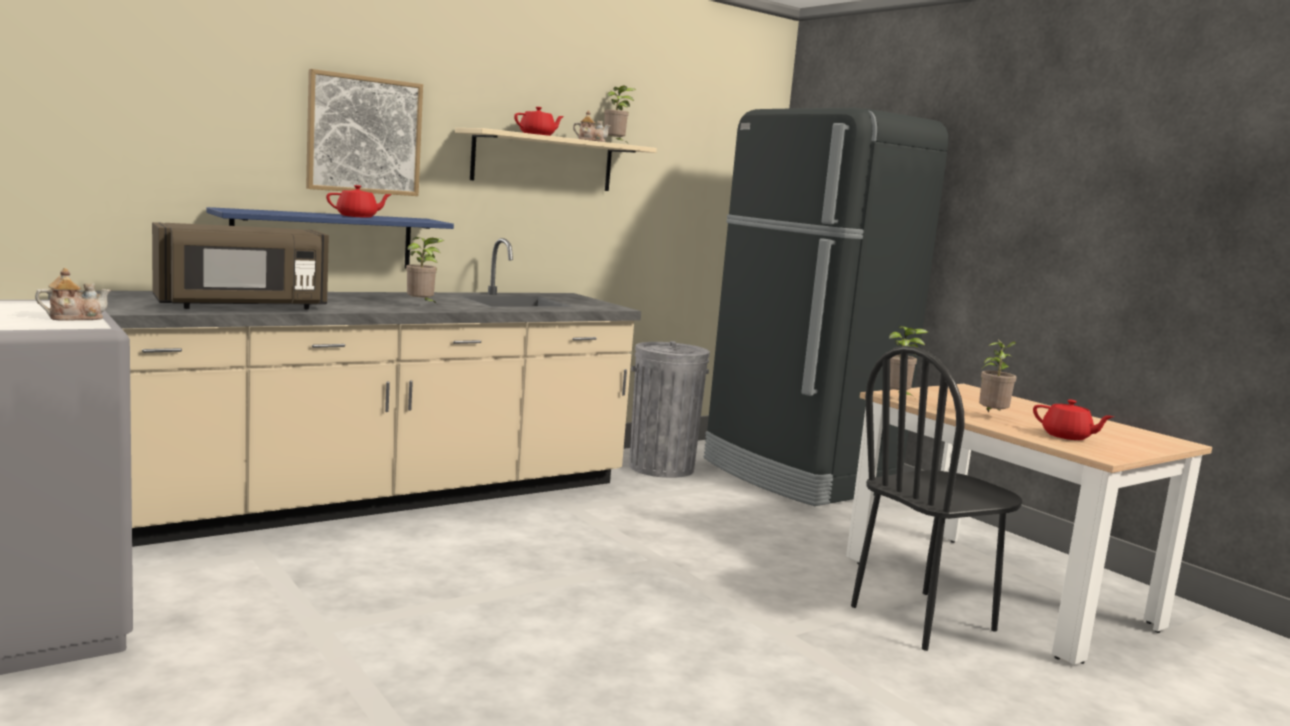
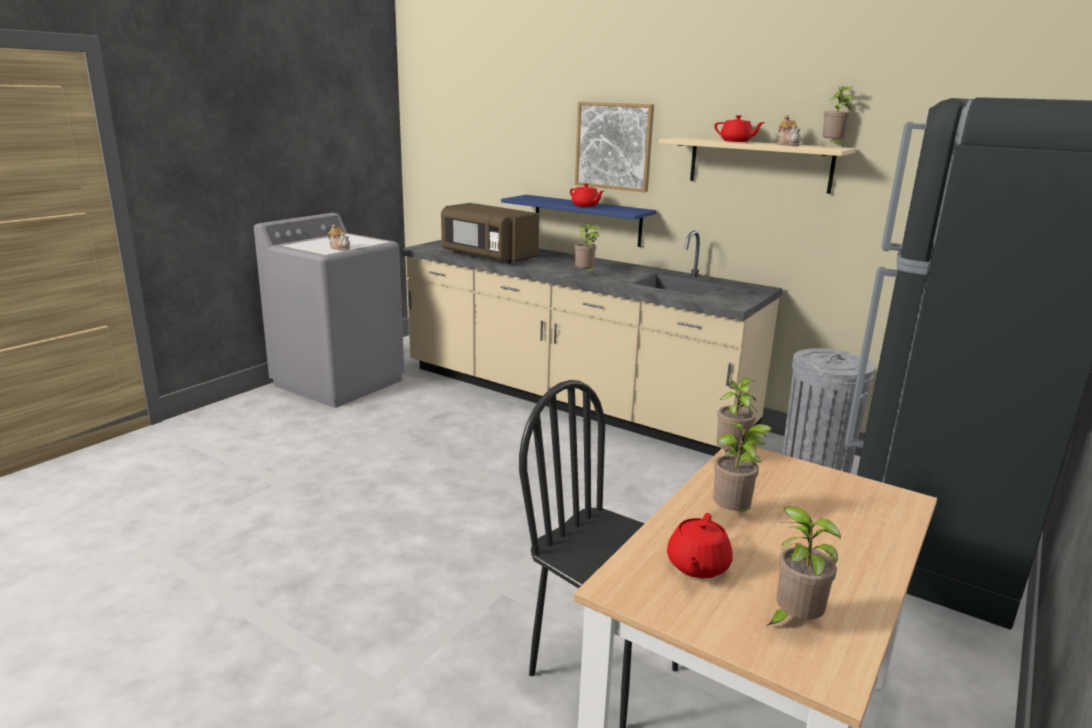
camera: 70 degrees right, 10 degrees up
(1125, 435) = (793, 621): none -> potted plant

